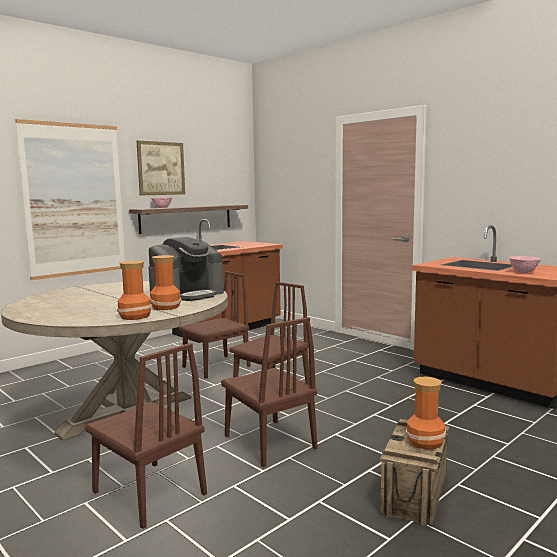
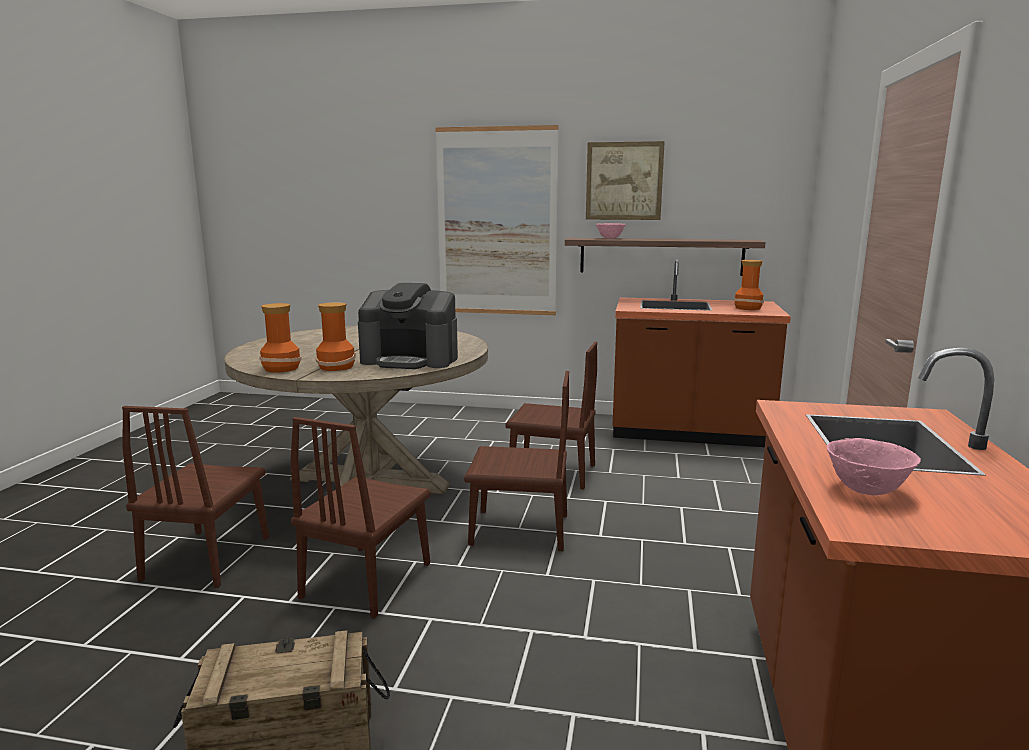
camera: 55 degrees right, 5 degrees up
(425, 442) = (276, 675): vase -> vase (747, 308)

